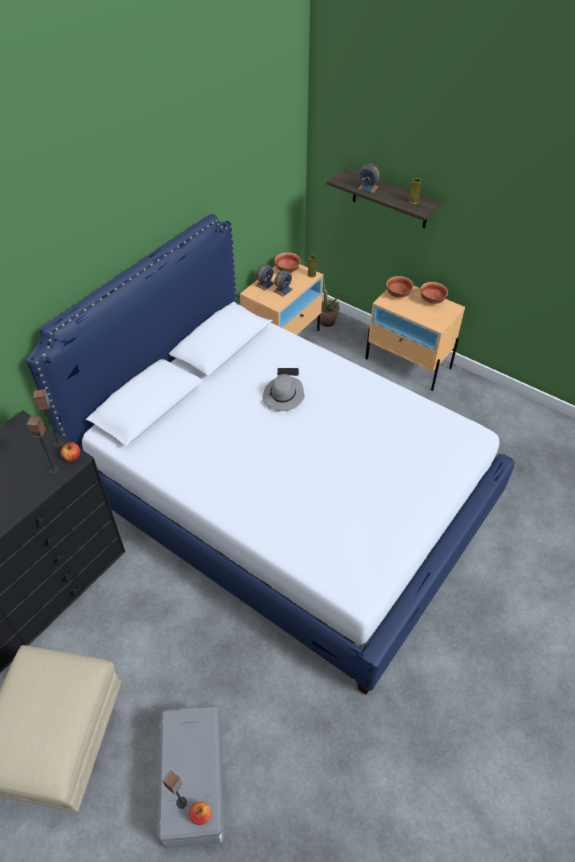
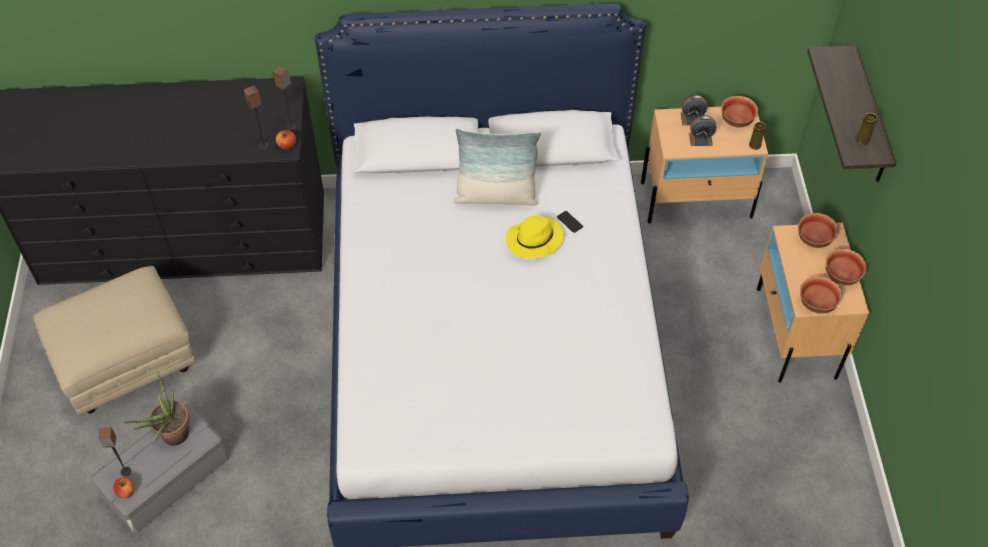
camera: 50 degrees right, 5 degrees up
(229, 392) = (496, 196): none -> pillow
(283, 396) = (534, 241): grey hat -> yellow hat
(329, 324) = (772, 220): potted plant -> potted plant (171, 439)
(368, 187) = (840, 87): alarm clock -> none
(441, 320) = (817, 304): none -> bowl

